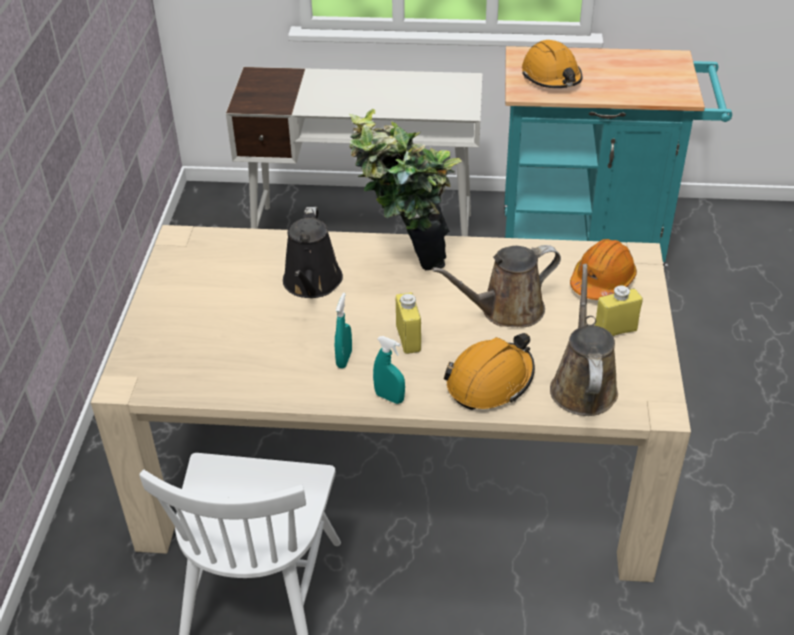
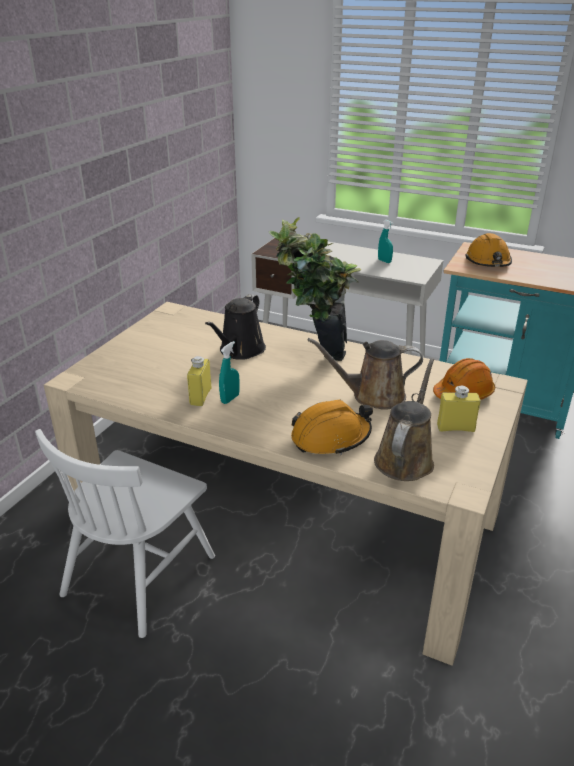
camera: 20 degrees right, 10 degrees down
(389, 397) = (246, 429): turquoise spray bottle -> turquoise spray bottle (384, 261)
(408, 339) = (285, 397): yellow bottle -> yellow bottle (200, 397)

